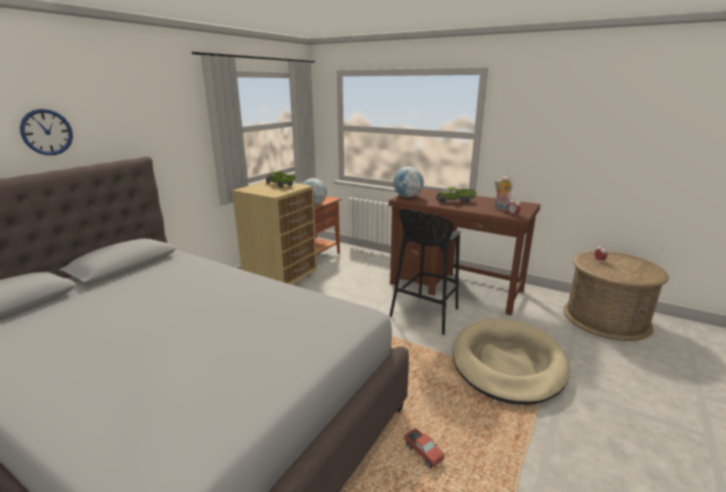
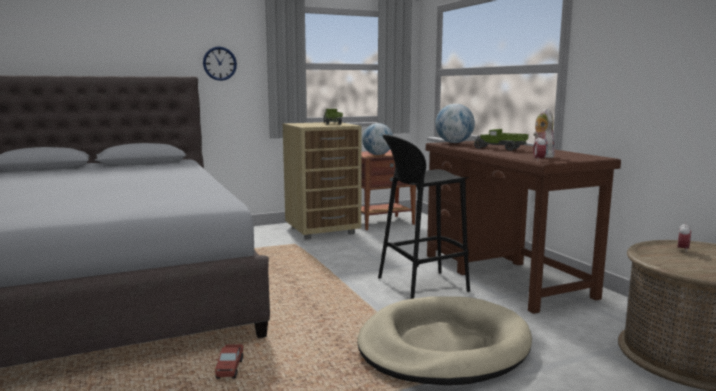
camera: 35 degrees right, 10 degrees down
(47, 132) = (118, 47): wall clock -> wall clock (219, 63)

